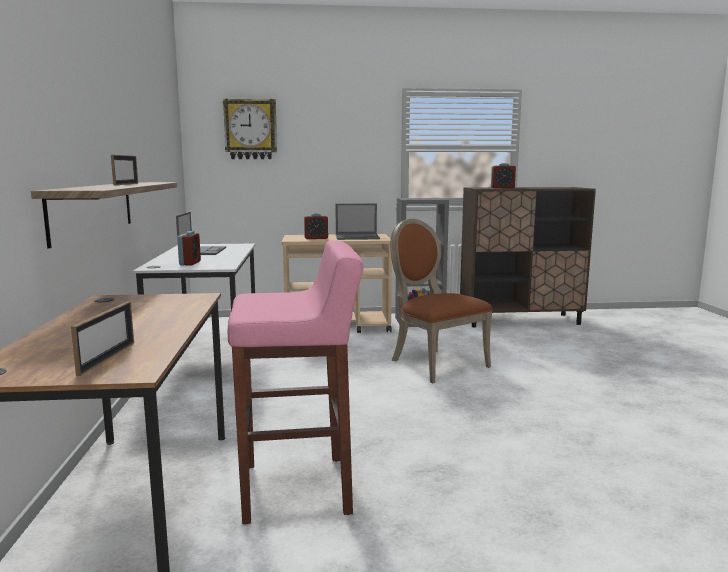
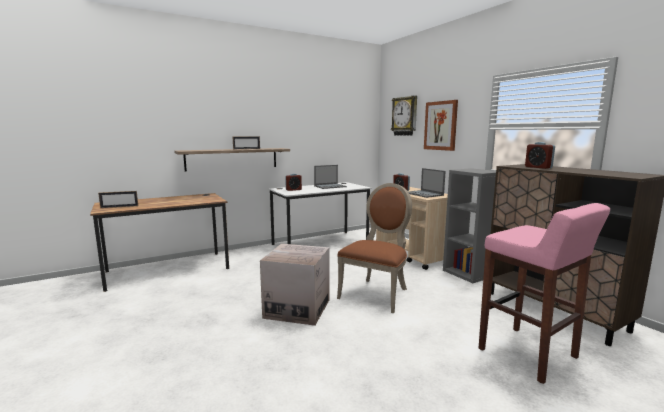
camera: 65 degrees right, 0 degrees up
(298, 488) = (184, 292): pink stool -> pink stool (528, 354)
(326, 145) = (440, 125): none -> picture
(445, 408) = (297, 308): none -> cardboard box

